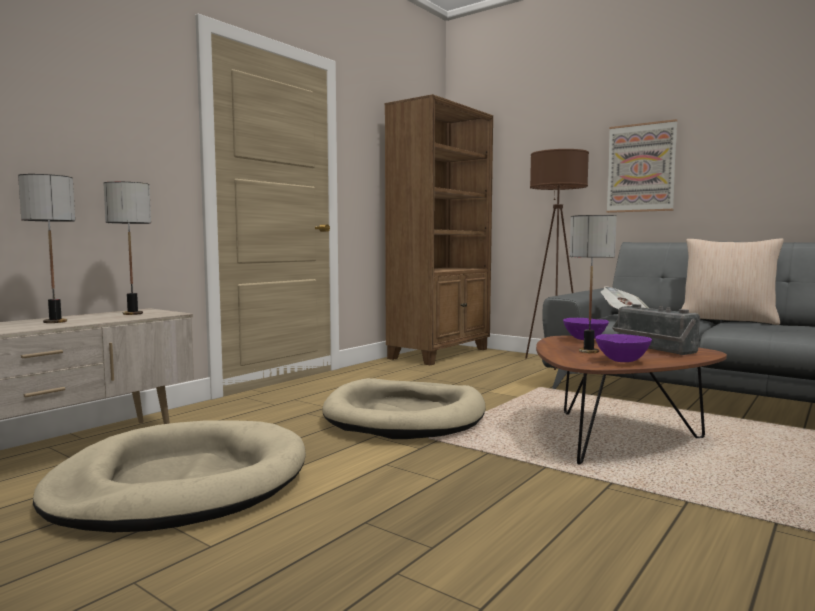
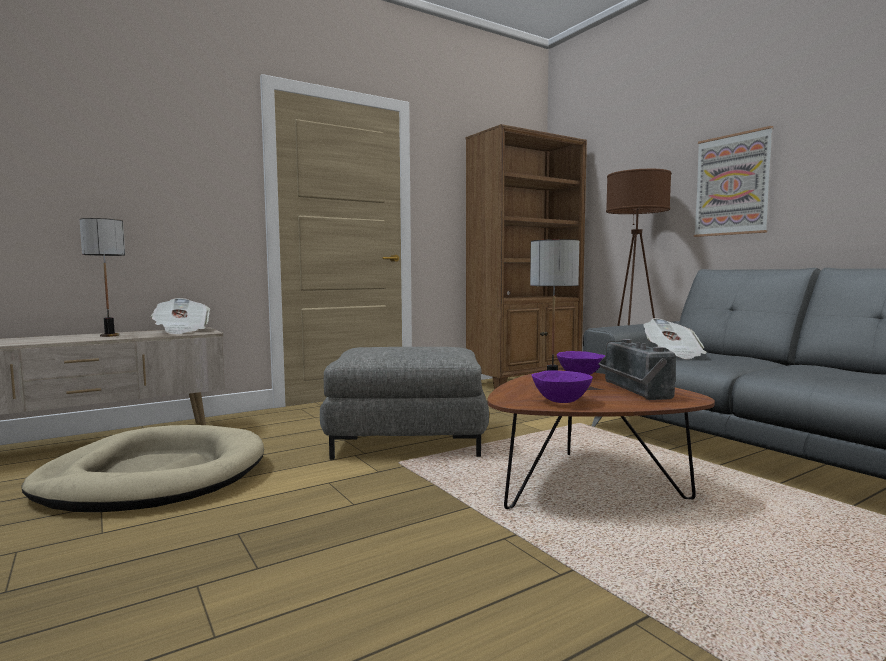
camera: 20 degrees right, 0 degrees up
(133, 313) = (181, 331): table lamp -> newspaper
(405, 416) = (408, 439): beige dog bed -> grey ottoman
(728, 320) = (798, 362): beige pillow -> none

